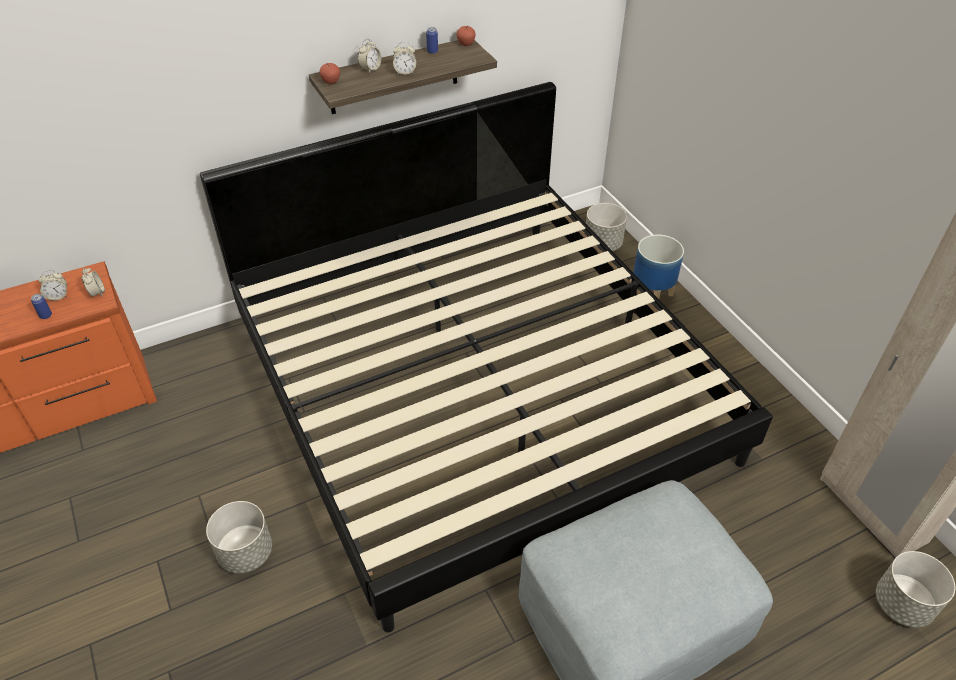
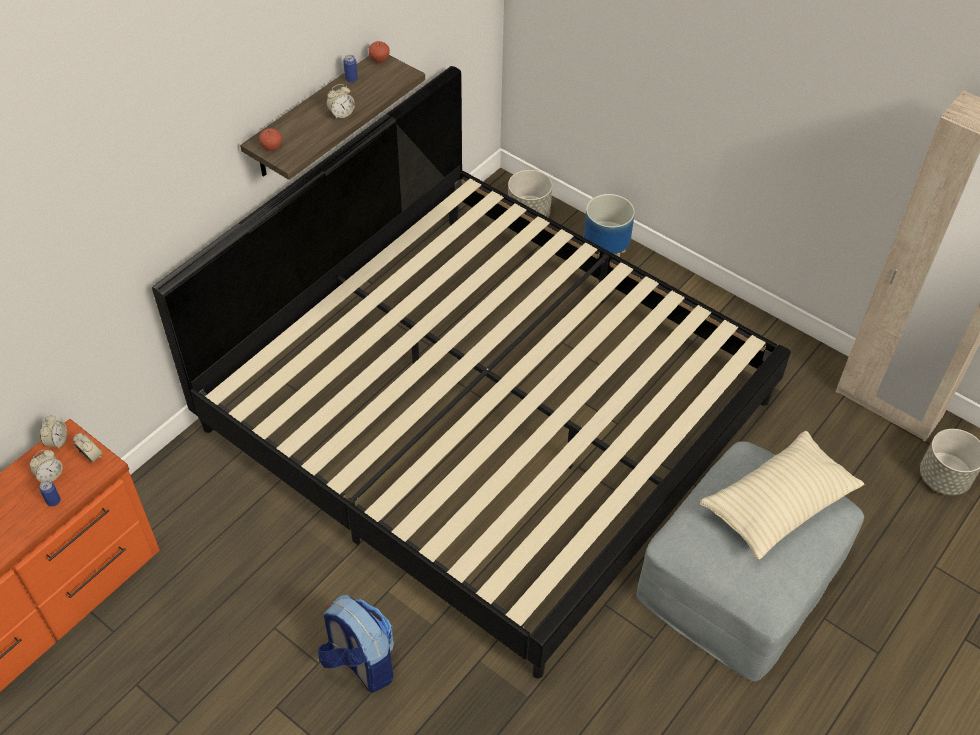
camera: 25 degrees left, 5 degrees up
(245, 552) = (360, 663): grey planter -> backpack
(370, 69) = (302, 120): alarm clock -> alarm clock (57, 441)
(675, 553) = (778, 505): none -> beige pillow

